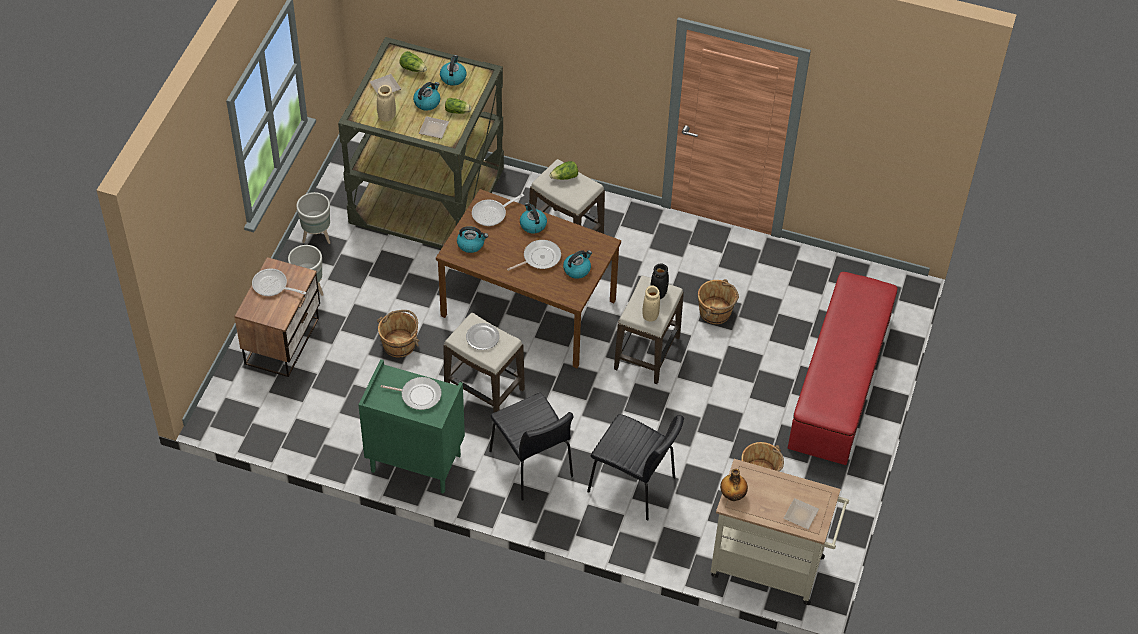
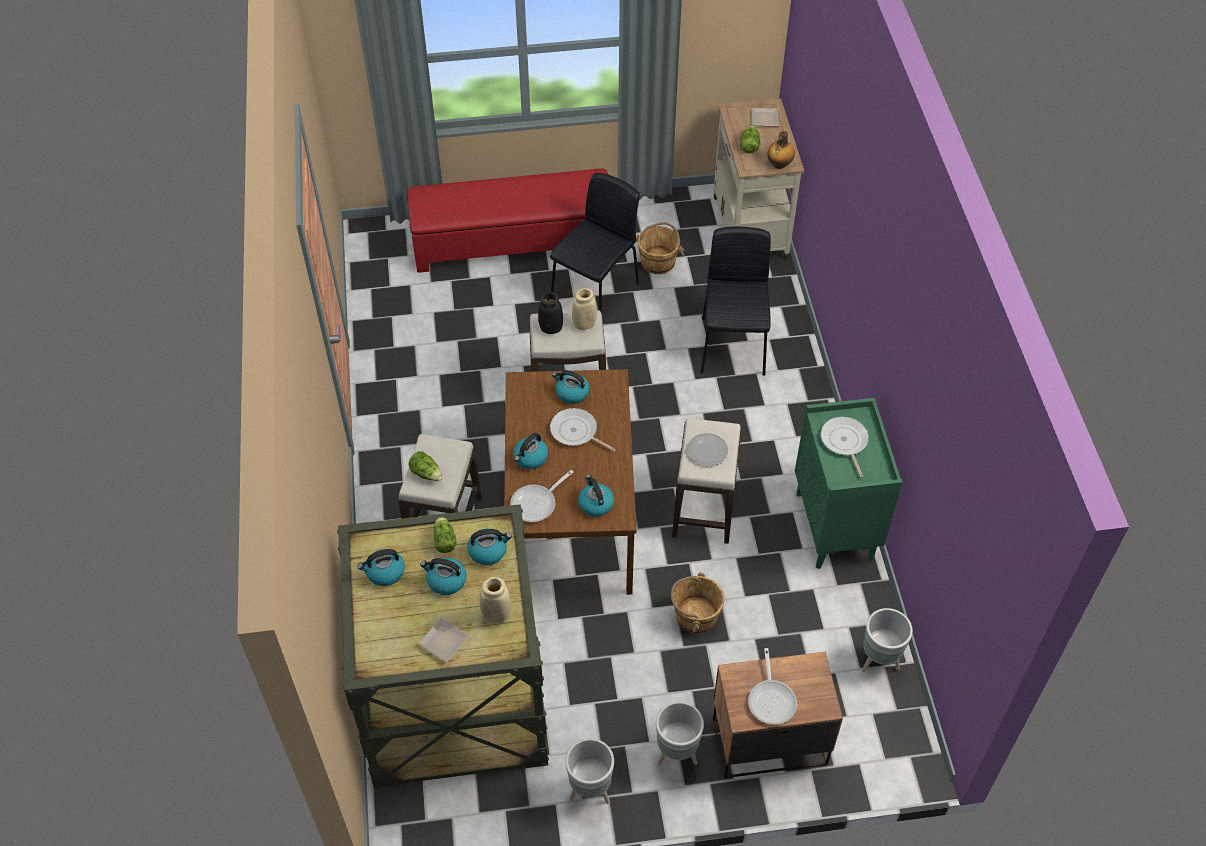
camera: 115 degrees left, 0 degrees up
(292, 431) = (879, 661): none -> grey planter
(413, 68) = (390, 626): lettuce -> lettuce (749, 145)
(435, 128) = (488, 551): plate -> kettle
(492, 214) = (537, 503): frying pan -> frying pan turned 105 degrees clockwise
(533, 466) = (766, 428): black chair -> black chair (596, 290)
(716, 312) = (481, 356): brown bucket -> none

